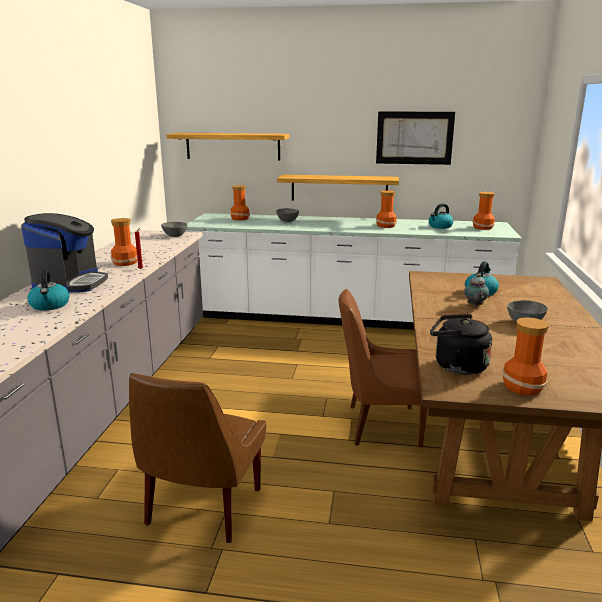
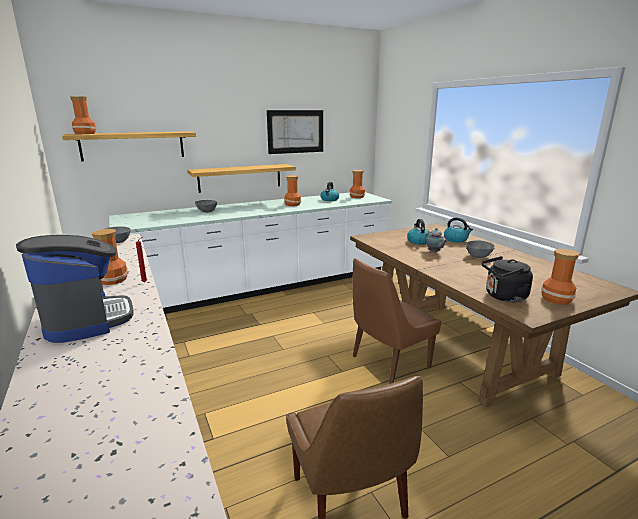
camera: 35 degrees left, 0 degrees up
(50, 305) = (108, 352): kettle -> kettle (456, 239)
(239, 219) = (157, 215): vase -> vase (84, 133)

